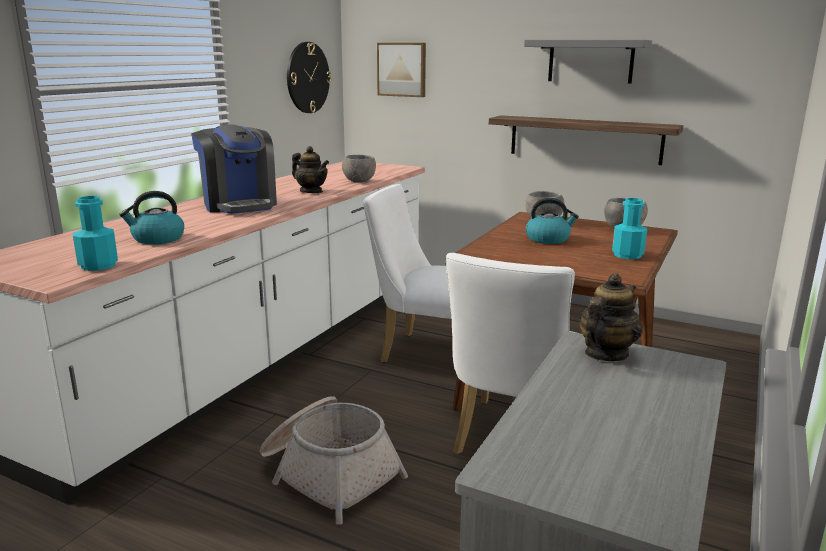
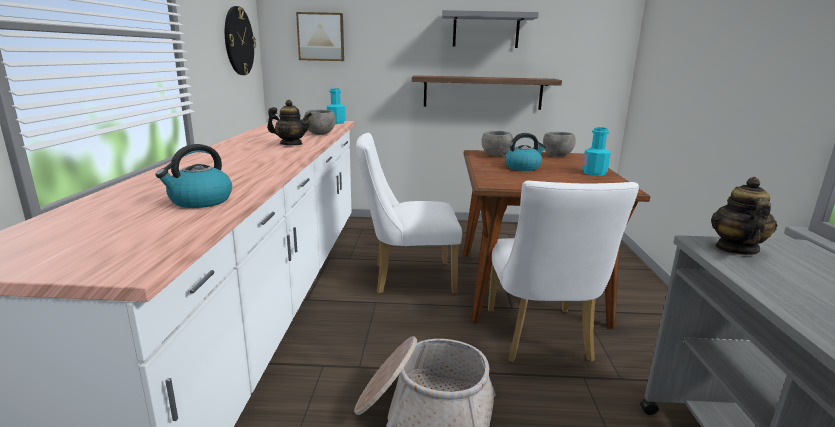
camera: 25 degrees left, 0 degrees up
(98, 265) = (170, 240): turquoise bottle -> turquoise bottle (336, 123)
(239, 205) = (238, 160): coffee machine -> none

